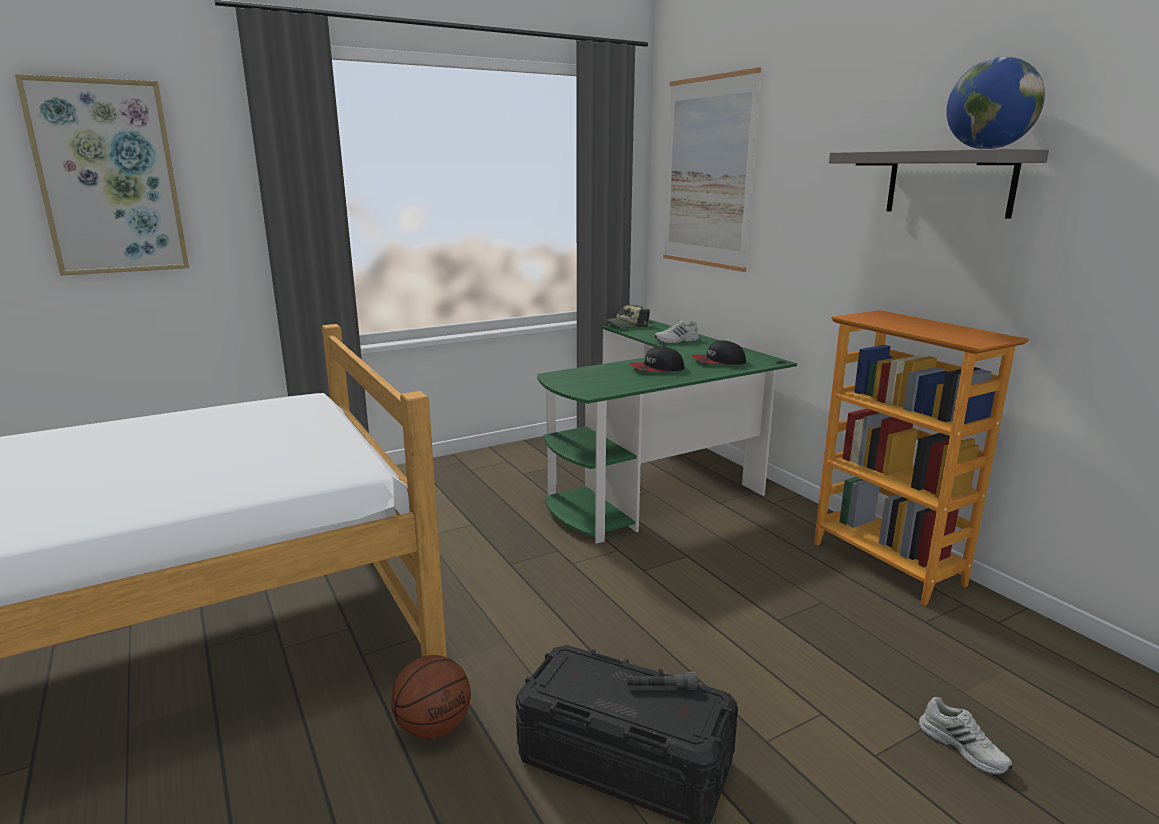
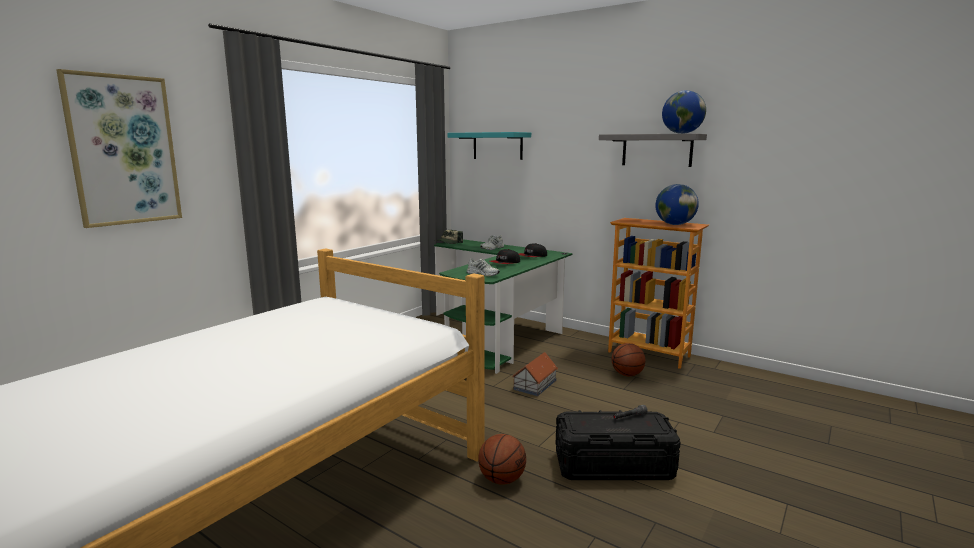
camera: 25 degrees left, 5 degrees down
(637, 576) = (535, 384): none -> toy house
(708, 173) = (497, 146): picture -> turquoise shelf
(808, 594) = (627, 375): none -> basketball
(949, 333) = (674, 224): none -> globe
(963, 747) = (743, 419): white shoe -> white shoe (483, 274)

